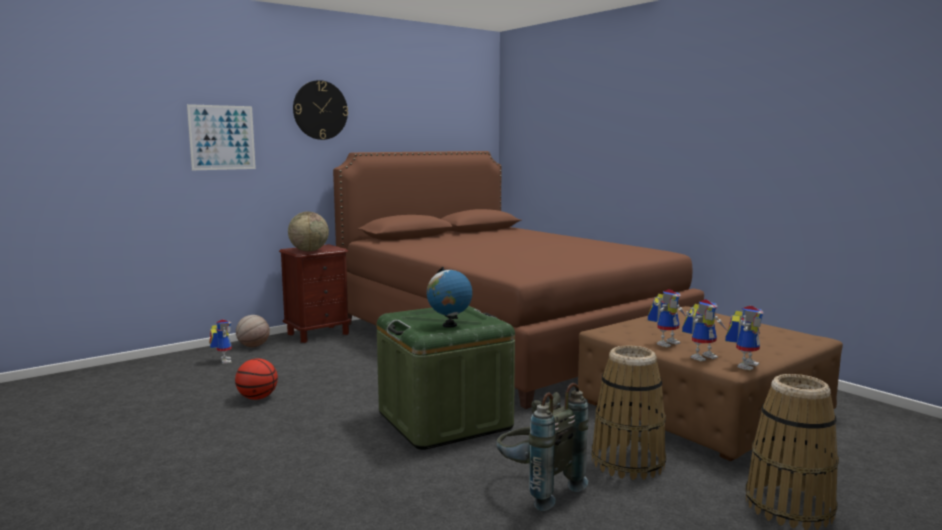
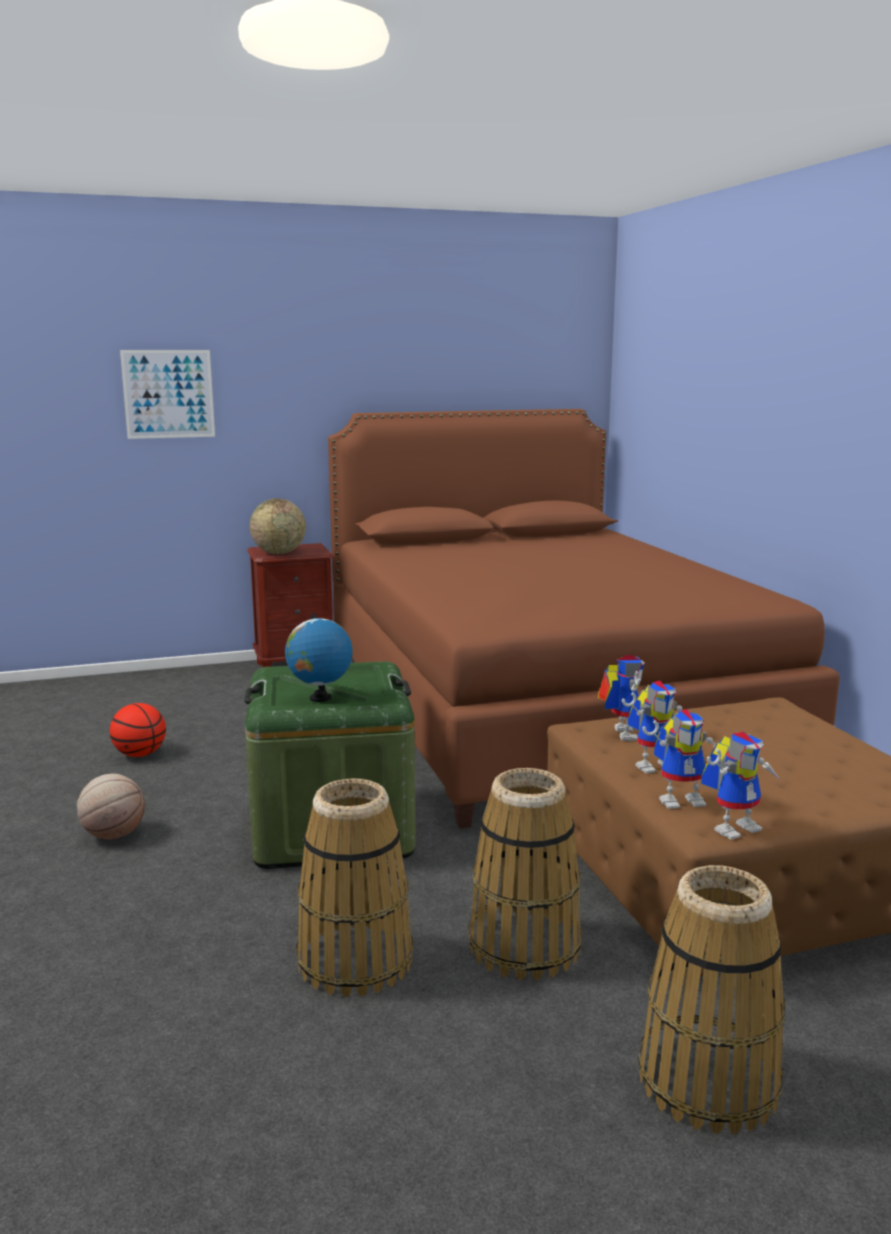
camera: 20 degrees right, 5 degrees up
(222, 360) = (148, 693): toy robot -> toy robot (619, 733)
(253, 346) = (202, 676): basketball -> basketball (113, 835)
(320, 110) = (311, 352): wall clock -> none
(537, 488) = (354, 961): grey backpack -> basket

